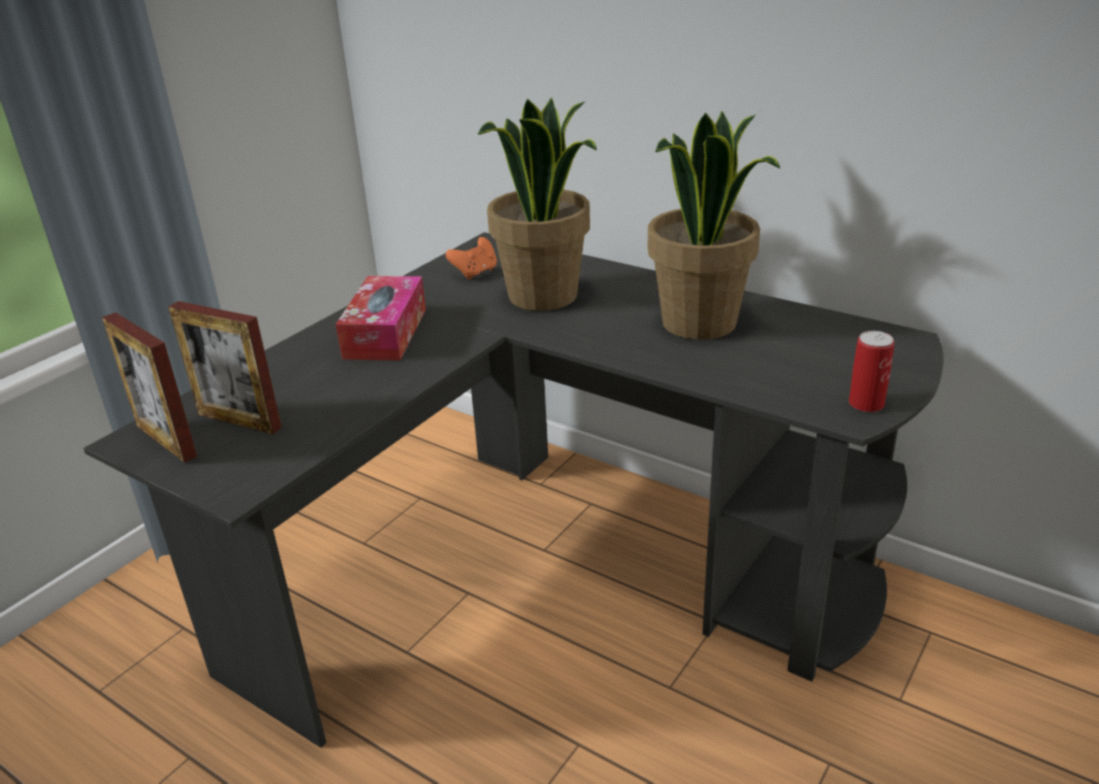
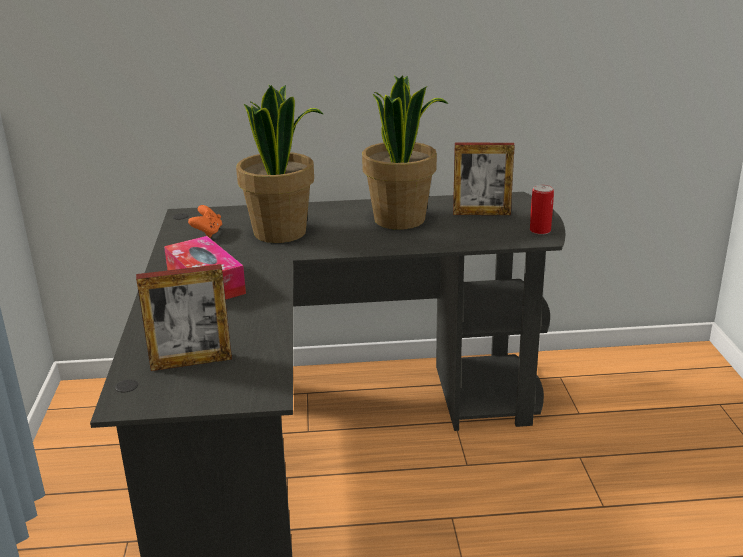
camera: 40 degrees left, 5 degrees down
(166, 441) = (157, 392): picture frame -> picture frame (481, 213)

